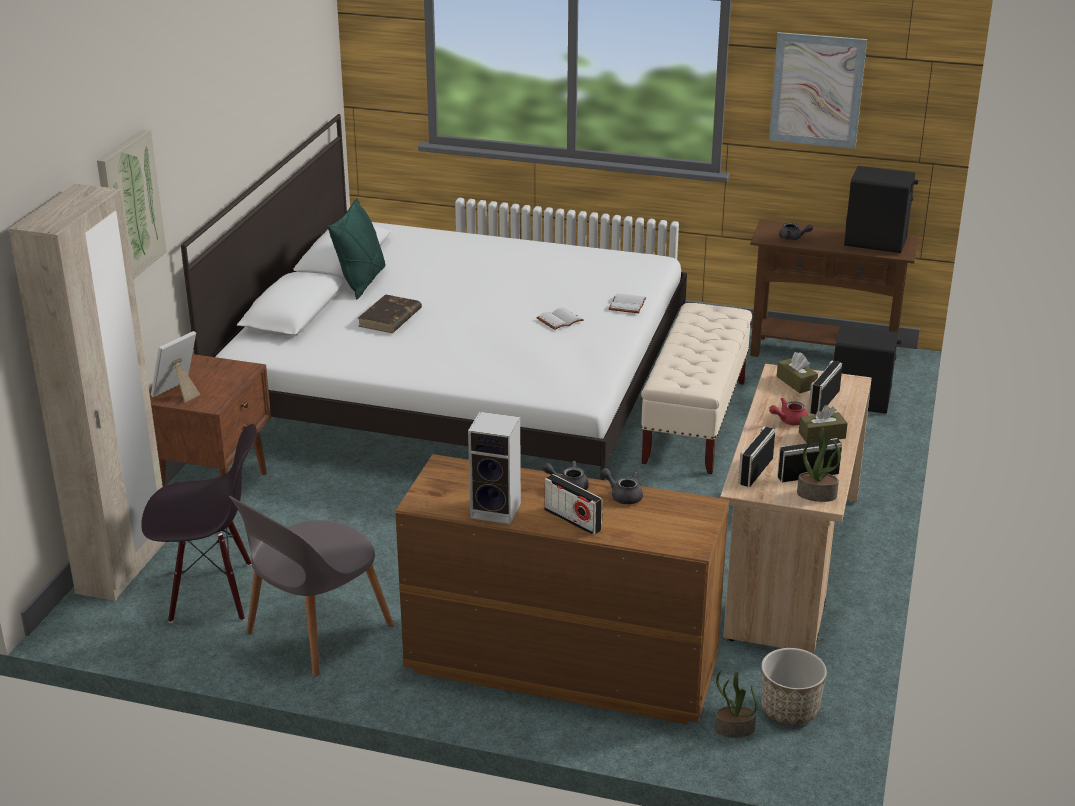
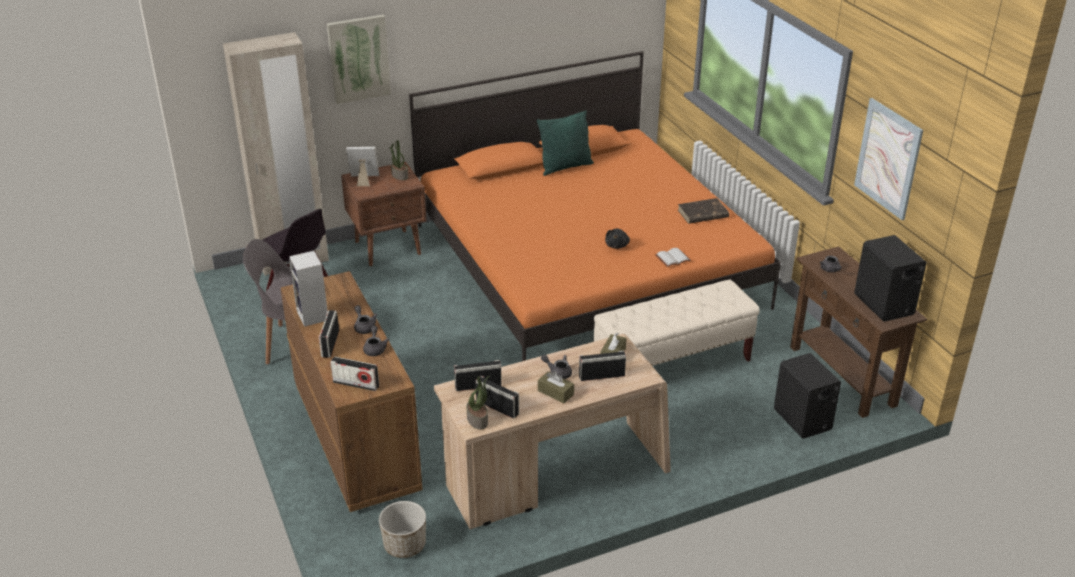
camera: 50 degrees right, 5 degrees up
(390, 318) = (536, 195): brown book -> brown book (702, 214)
(459, 388) = (586, 265): white bed -> orange bed
(560, 320) = (617, 245): white book -> black plush toy
(678, 532) = (356, 384): none -> radio
(734, 729) = (363, 531): potted plant -> potted plant (399, 175)
(788, 421) = (558, 372): red teapot -> grey teapot

